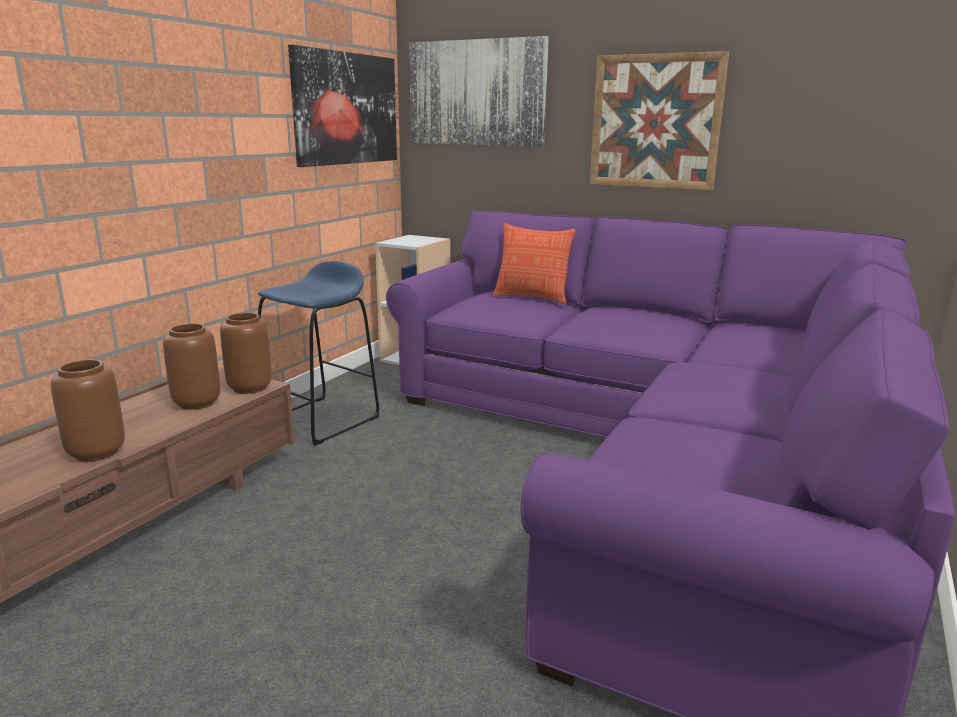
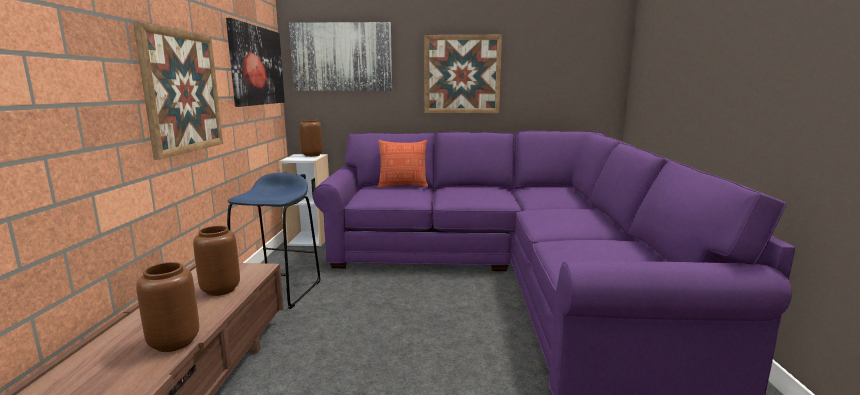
camera: 25 degrees left, 5 degrees down
(202, 149) = (183, 92): none -> picture
(249, 388) = (251, 272): brown vase -> brown vase (312, 155)

